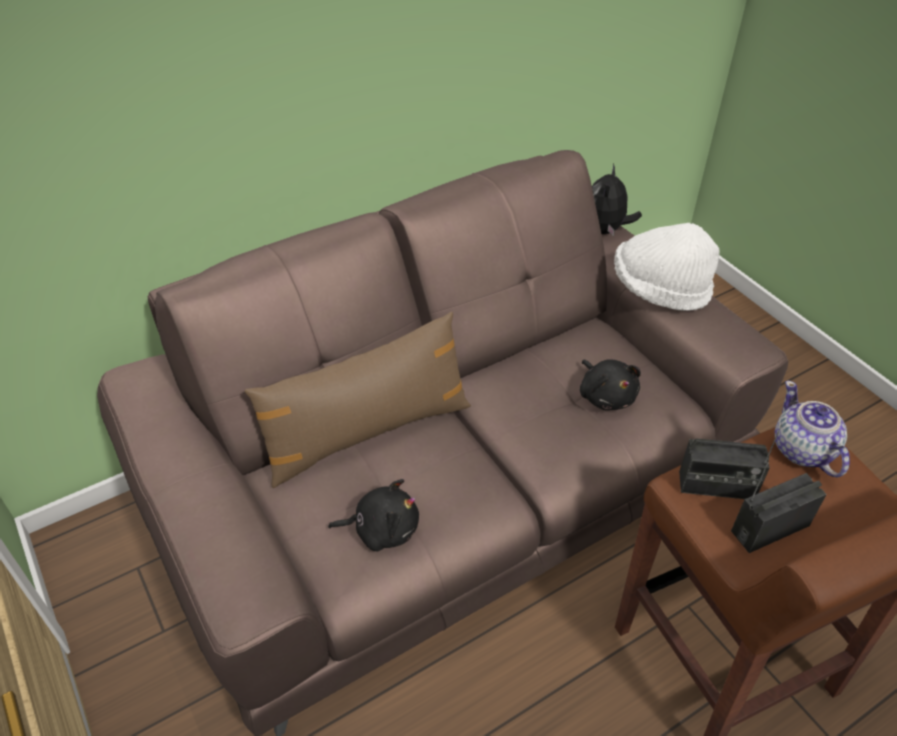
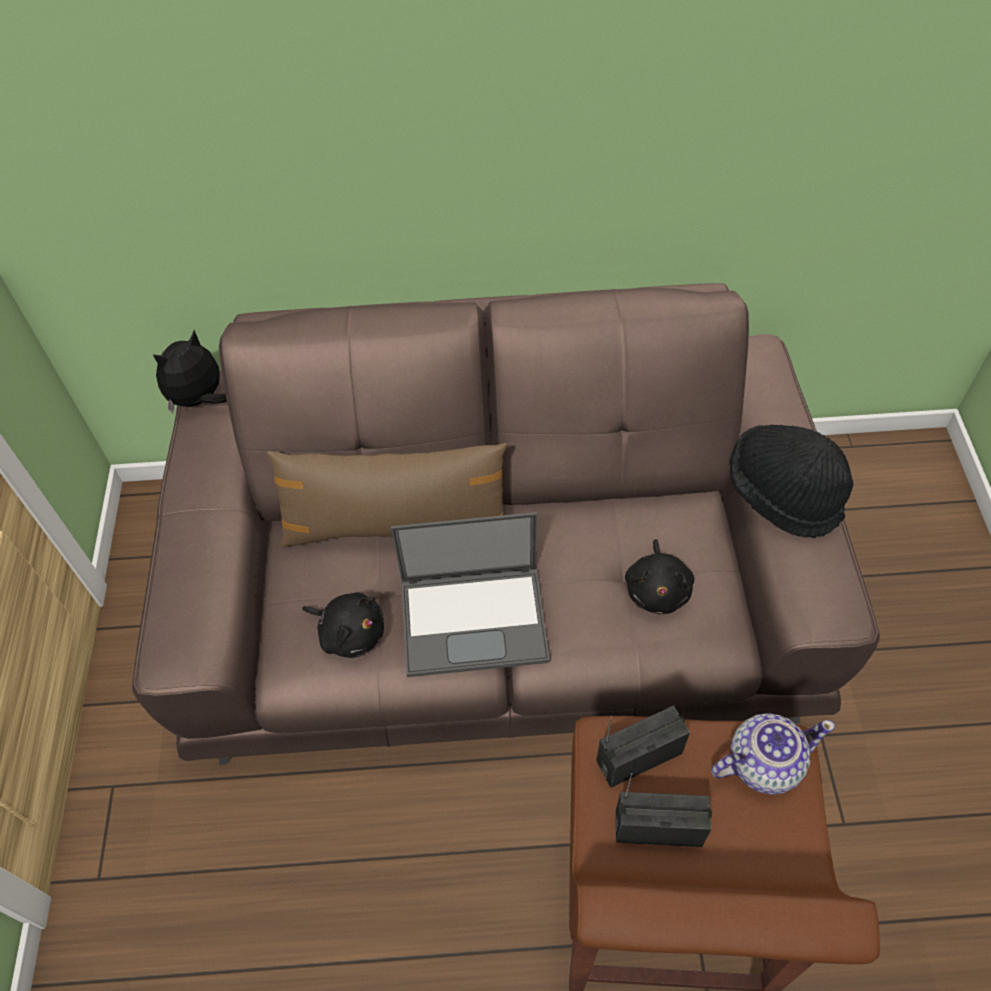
camera: 30 degrees right, 10 degrees up
(483, 473) = (475, 619): none -> laptop
(605, 230) = (774, 394): plush toy -> plush toy (199, 399)
(659, 289) = (783, 494): white hat -> black hat
(716, 486) = (639, 756): radio -> radio turned 120 degrees clockwise
(802, 450) = (762, 763): teapot -> teapot turned 60 degrees clockwise

